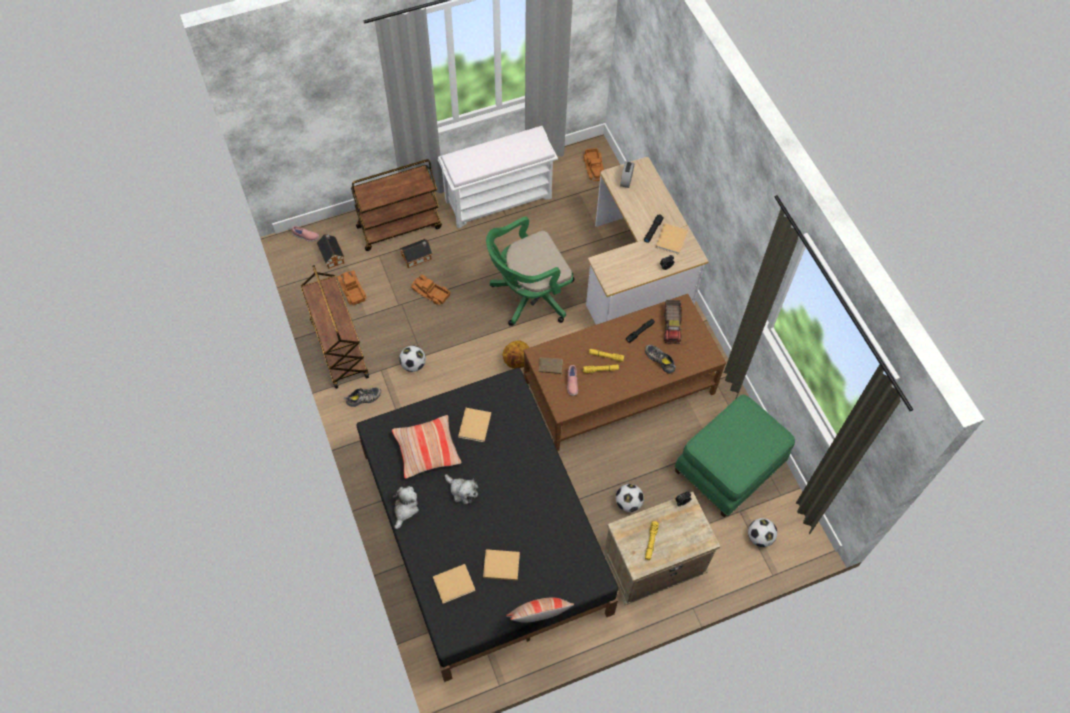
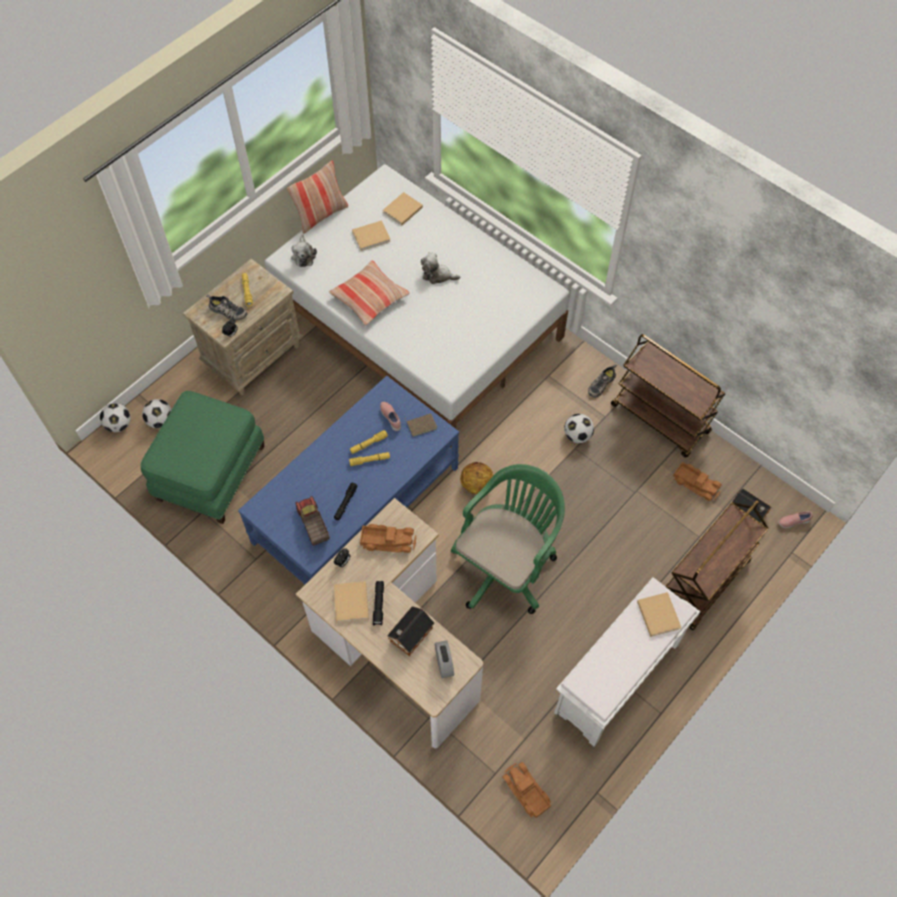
camera: 155 degrees right, 0 degrees up
(405, 509) = (477, 243): plush toy -> plush toy (303, 255)
(418, 257) = (656, 555): toy house -> toy house (409, 636)
(427, 450) = (490, 294): pillow -> pillow (369, 298)
(430, 293) = (613, 519): toy truck -> toy truck (388, 540)
(474, 426) = (460, 330): beige book -> beige book (658, 613)
(484, 532) = (417, 322): black bed -> white bed
(619, 387) = (356, 505): brown coffee table -> blue coffee table
(628, 503) = (298, 399): football -> football (119, 425)
(660, 360) = (310, 482): shoe -> shoe (227, 311)

